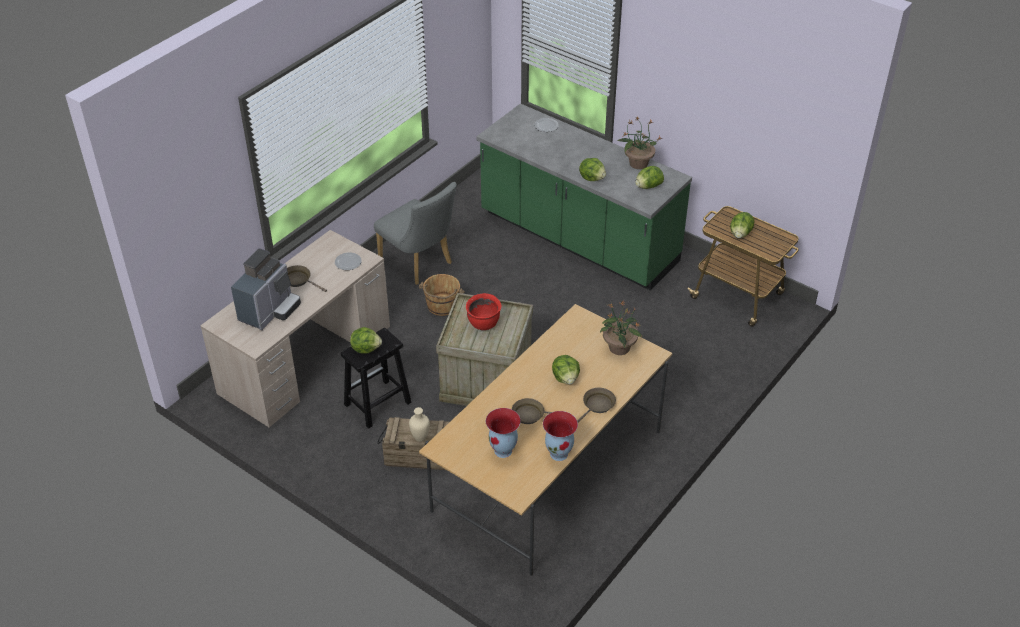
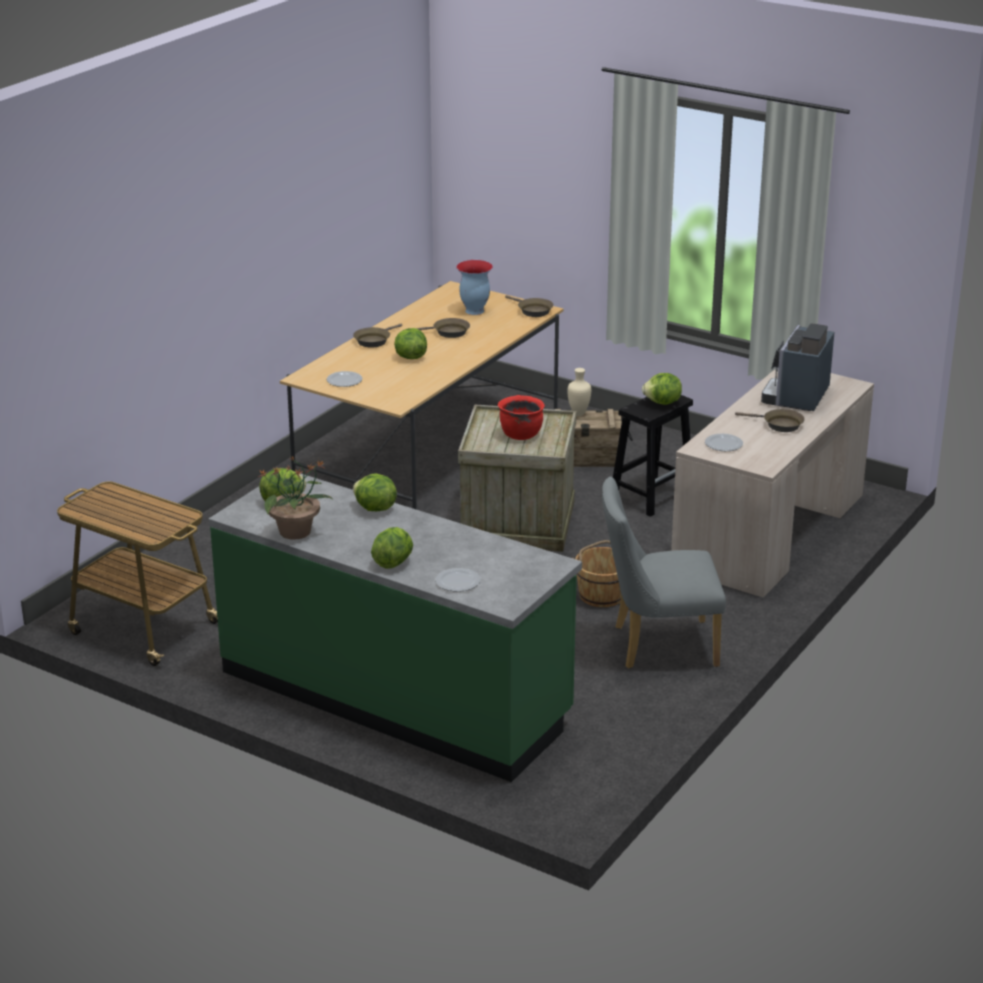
camera: 175 degrees right, 15 degrees down
(419, 264) = (656, 646): grey chair -> grey chair turned 45 degrees counterclockwise
(448, 447) = (532, 311): none -> brown frying pan
(559, 453) = (415, 311): vase -> none
(619, 348) = (345, 381): potted plant -> plate
(740, 234) = (145, 511): lettuce -> lettuce (393, 562)

